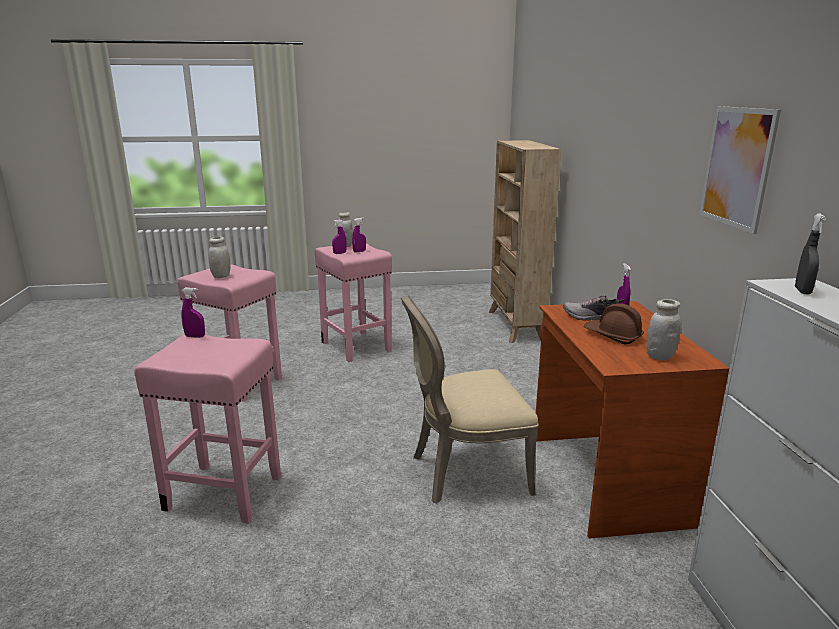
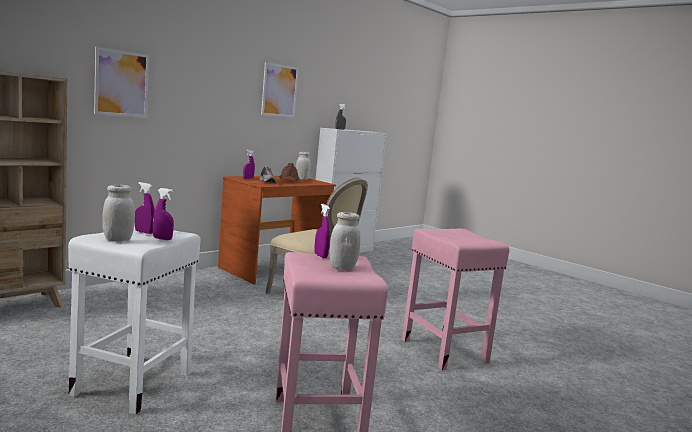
camera: 130 degrees left, 10 degrees down
(195, 336) = (456, 241): purple spray bottle -> purple spray bottle (320, 256)
(357, 347) = (134, 383): pink stool -> white stool
(594, 154) = (122, 83): none -> picture

